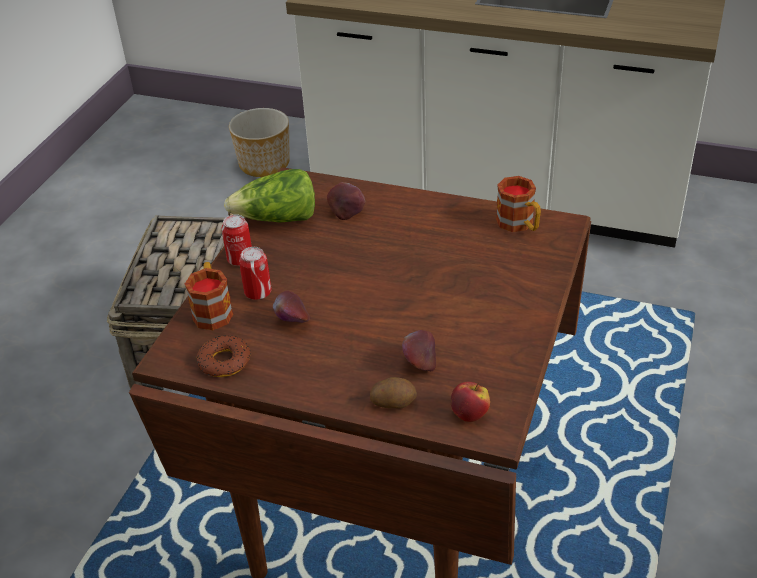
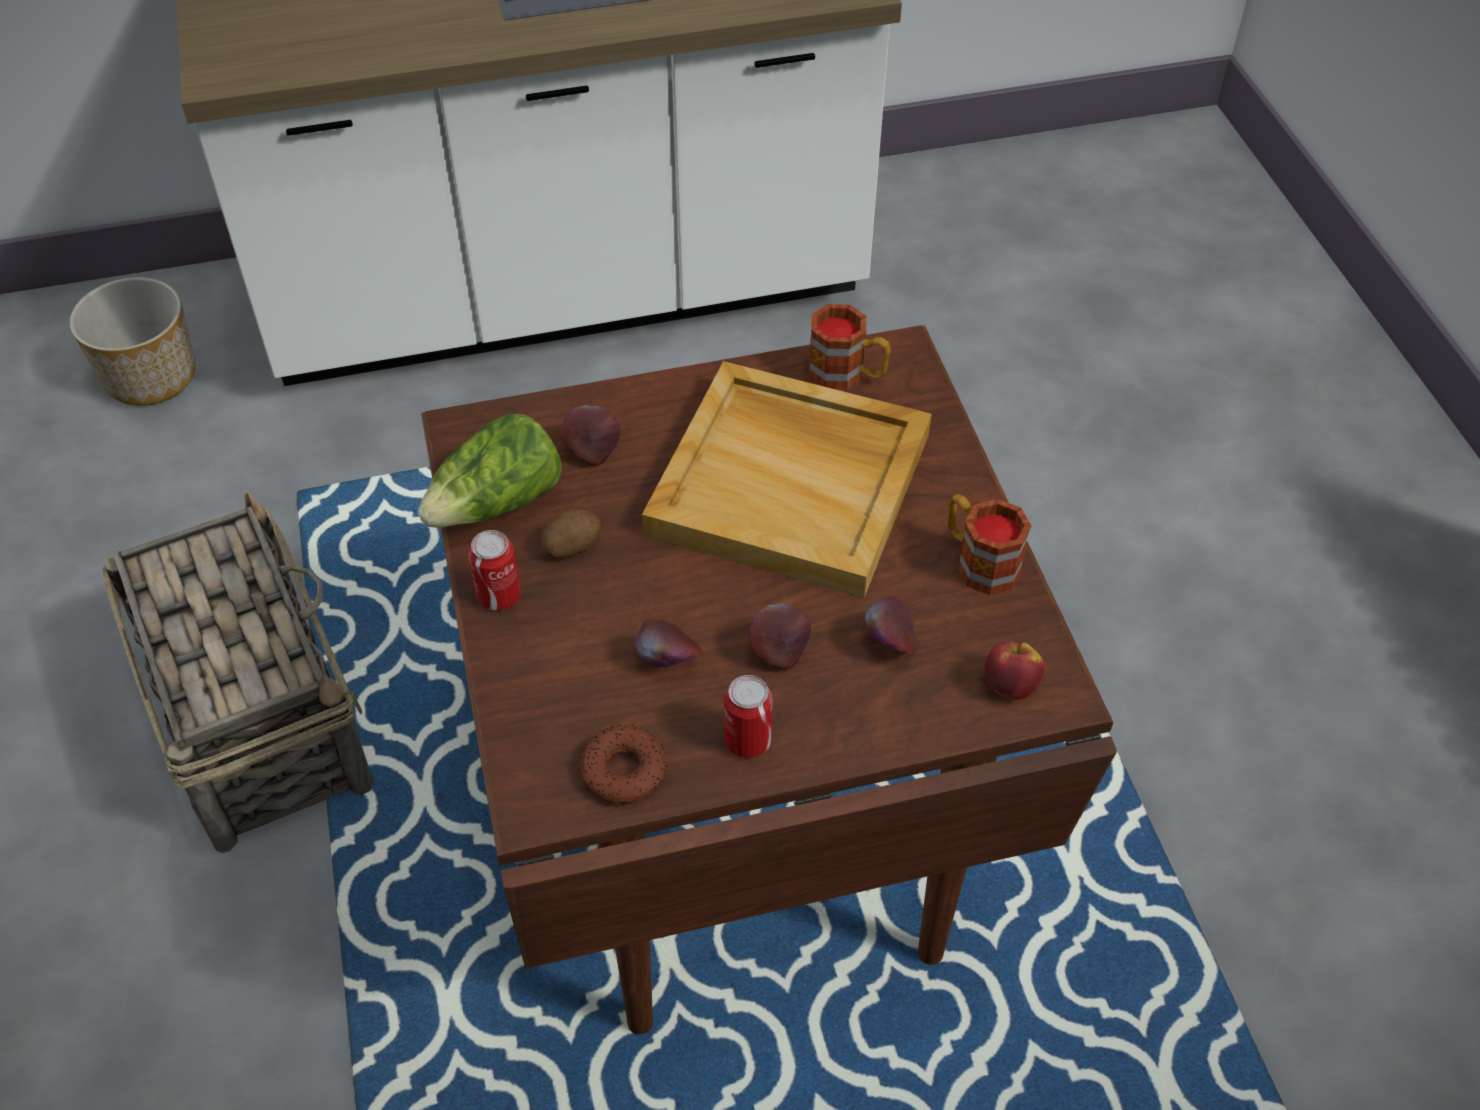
camera: 35 degrees left, 10 degrees up
(212, 310) = (532, 697): mug -> mug (978, 561)
(258, 292) = (575, 638): can -> can (747, 740)
(355, 341) = (779, 650): none -> apple
(393, 402) = (903, 716): potato -> potato (571, 545)
(438, 265) = (792, 483): none -> beige tray

